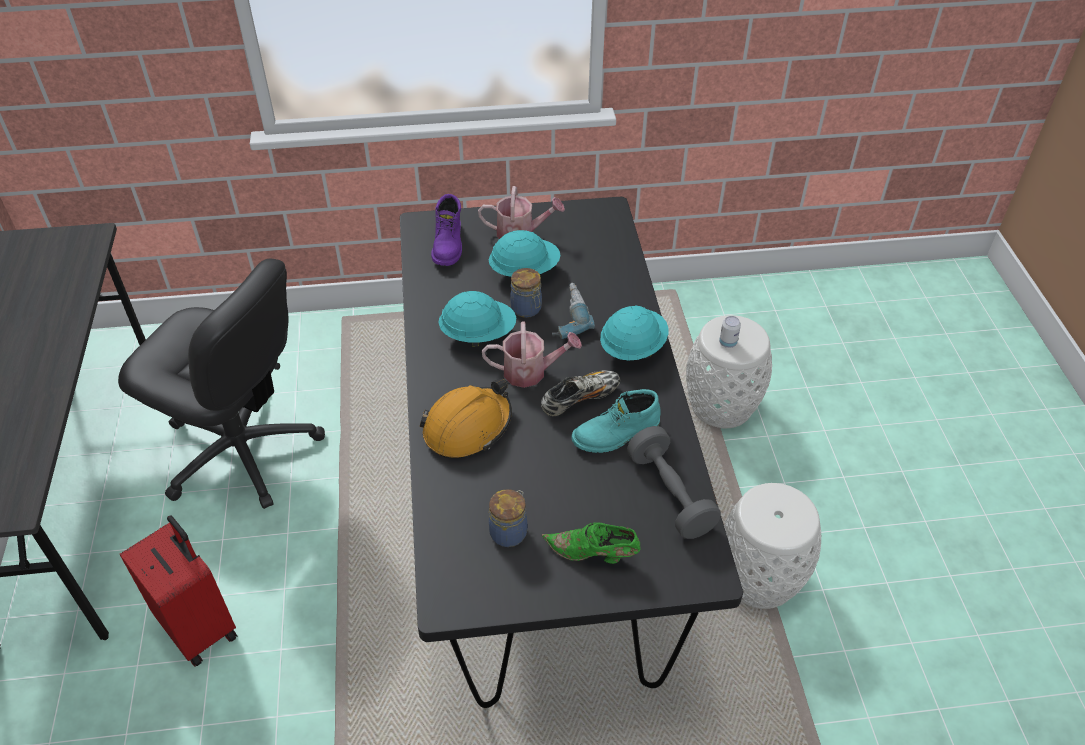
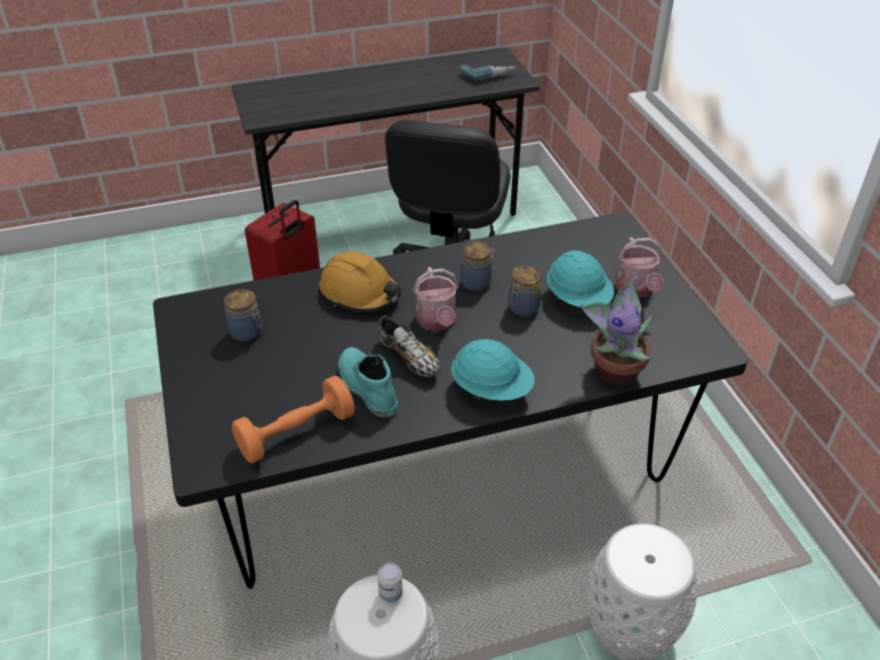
camera: 80 degrees right, 5 degrees down
(449, 245) = (593, 246): purple boot -> none
(478, 334) = (477, 282): turquoise hard hat -> jar
(566, 316) = (522, 336): power drill -> power drill (487, 74)
(593, 554) = (224, 386): green shoe -> none
(622, 269) = (614, 370): none -> potted plant
(670, 494) = (296, 433): grey dumbbell -> orange dumbbell
(727, 343) = (636, 551): can -> can (390, 593)

